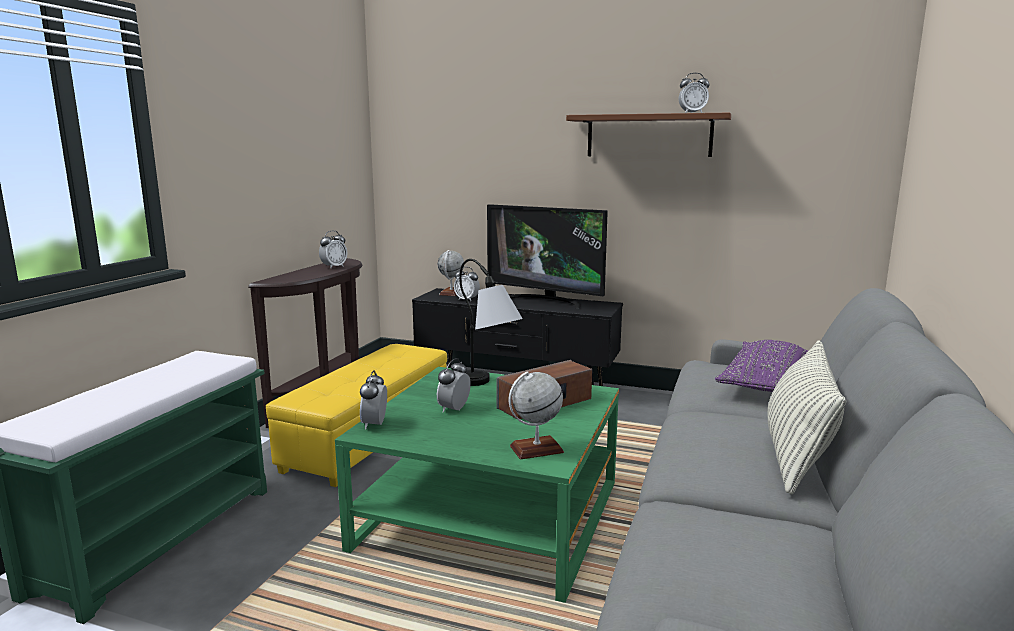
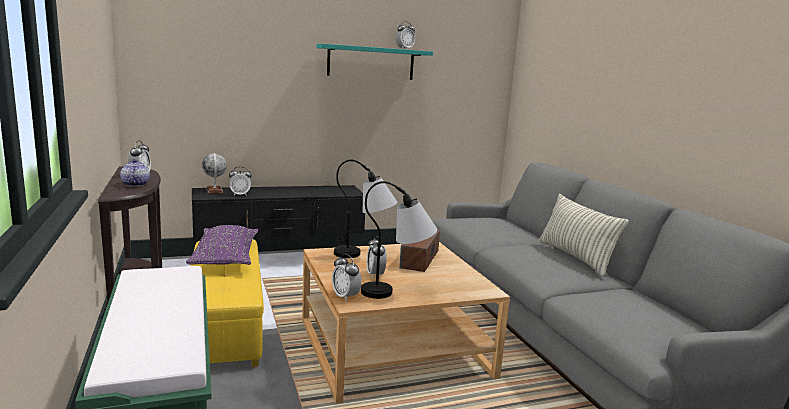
camera: 40 degrees left, 0 degrees up
(308, 274) = (135, 184): none -> teapot
(438, 434) = (398, 292): none -> table lamp
(491, 515) = (393, 348): green coffee table -> beige coffee table
(536, 449) = (466, 286): globe -> none
(546, 300) = (301, 189): television -> none
(649, 136) = (371, 62): brown shelf -> turquoise shelf
(768, 383) = (502, 225): purple pillow -> purple pillow (225, 257)

